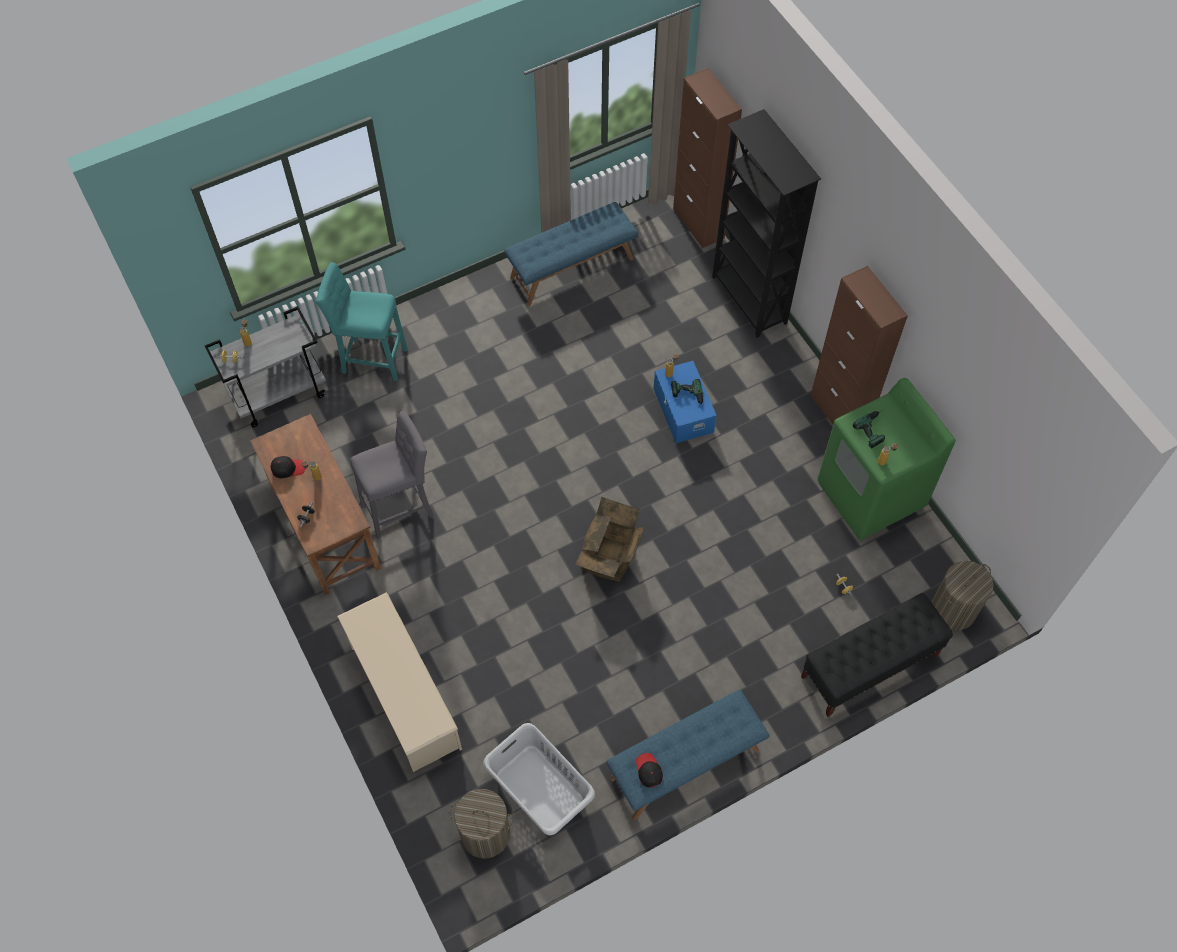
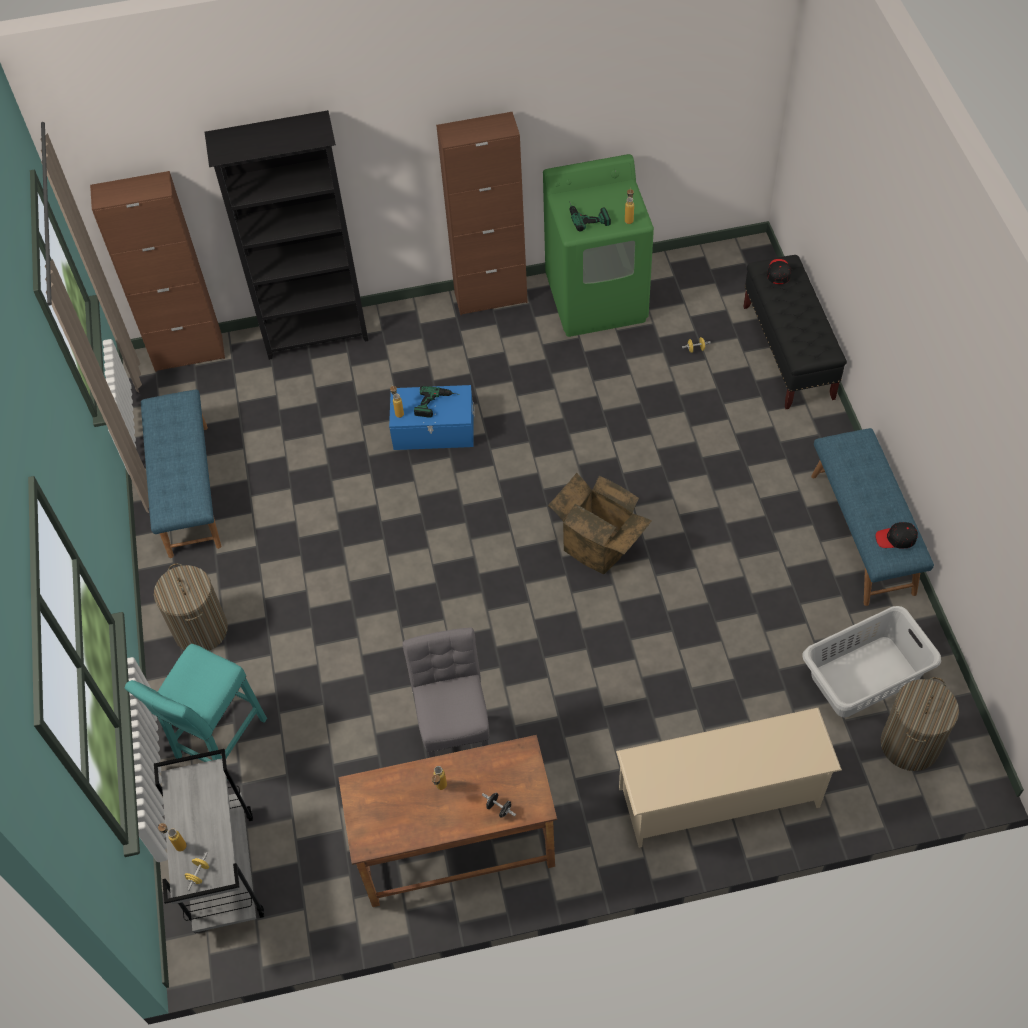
camera: 70 degrees left, 5 degrees down
(288, 468) = (415, 820): black cap -> black cap (778, 273)
(953, 610) = (744, 273): laundry basket -> laundry basket (201, 630)

